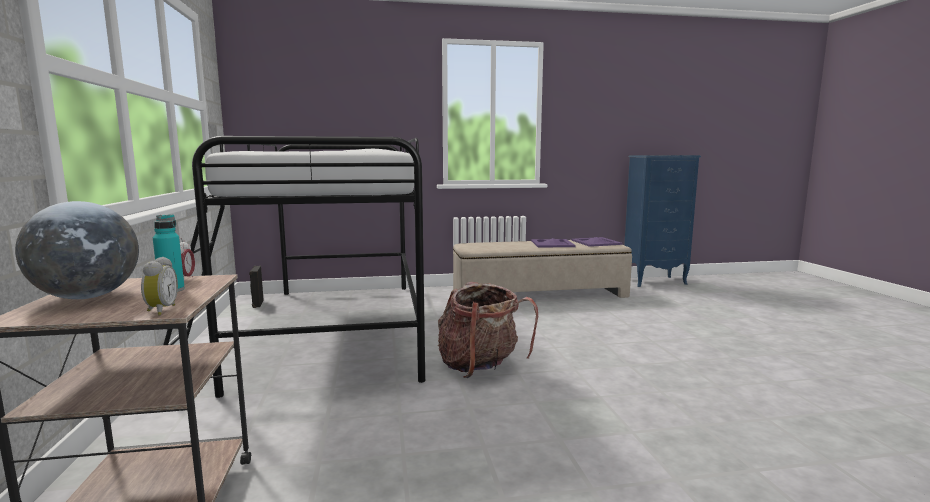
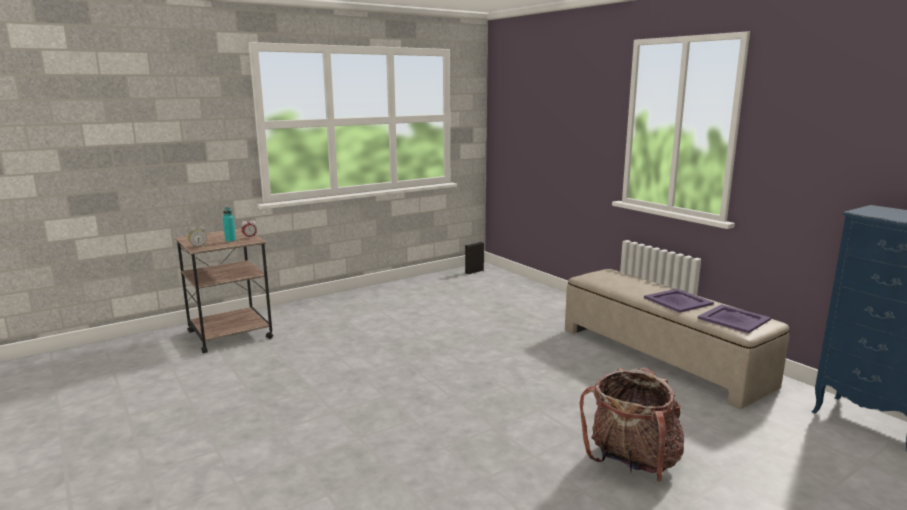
camera: 65 degrees right, 5 degrees up
(87, 297) = (216, 235): globe -> none
(334, 329) = (453, 305): black bed -> none
(480, 366) = (430, 365): backpack -> backpack (632, 462)

